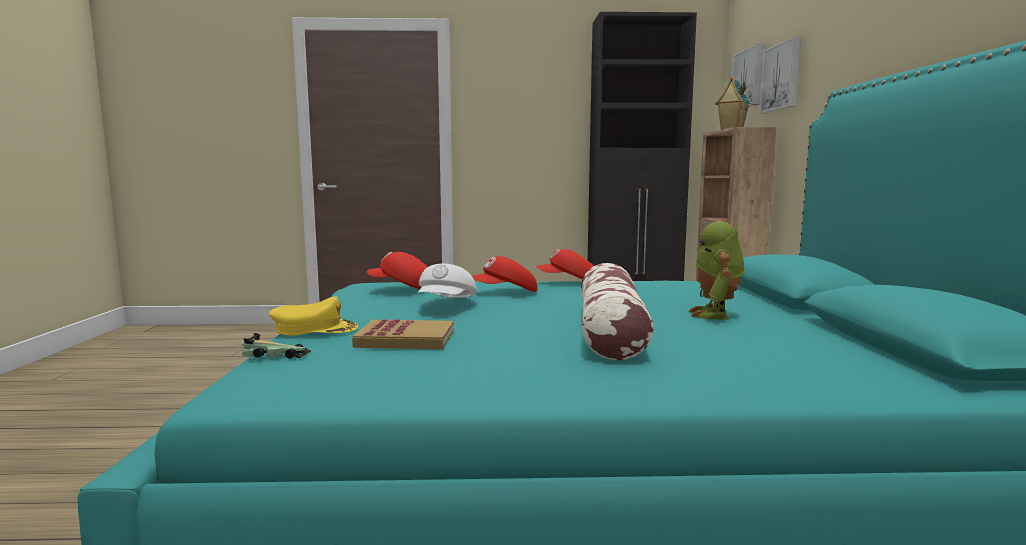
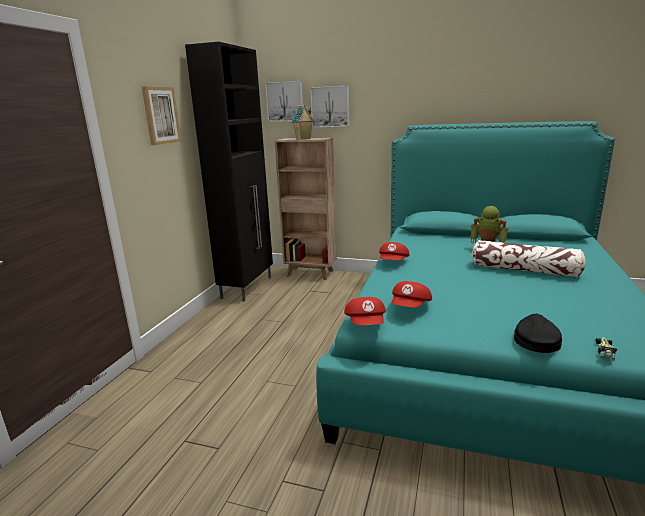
camera: 70 degrees left, 10 degrees up
(315, 328) = (535, 340): yellow cap -> black cap
(405, 339) = (553, 314): book -> none
(447, 304) = (469, 297): white cap -> none
(505, 293) = (427, 280): red cap -> red cap (366, 324)
(536, 98) = (160, 115): none -> picture

